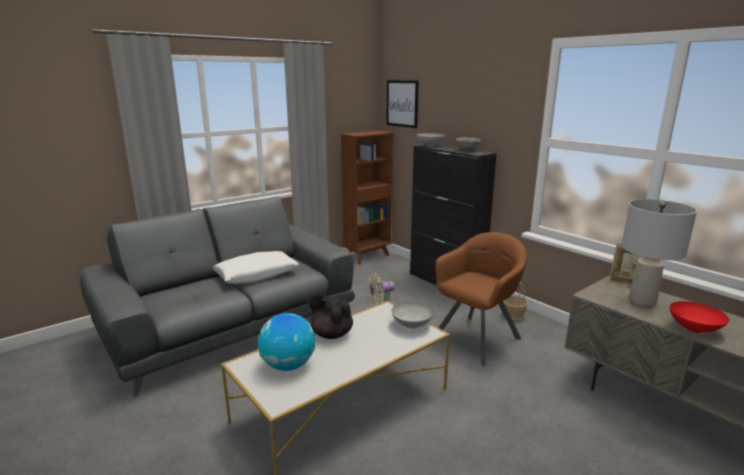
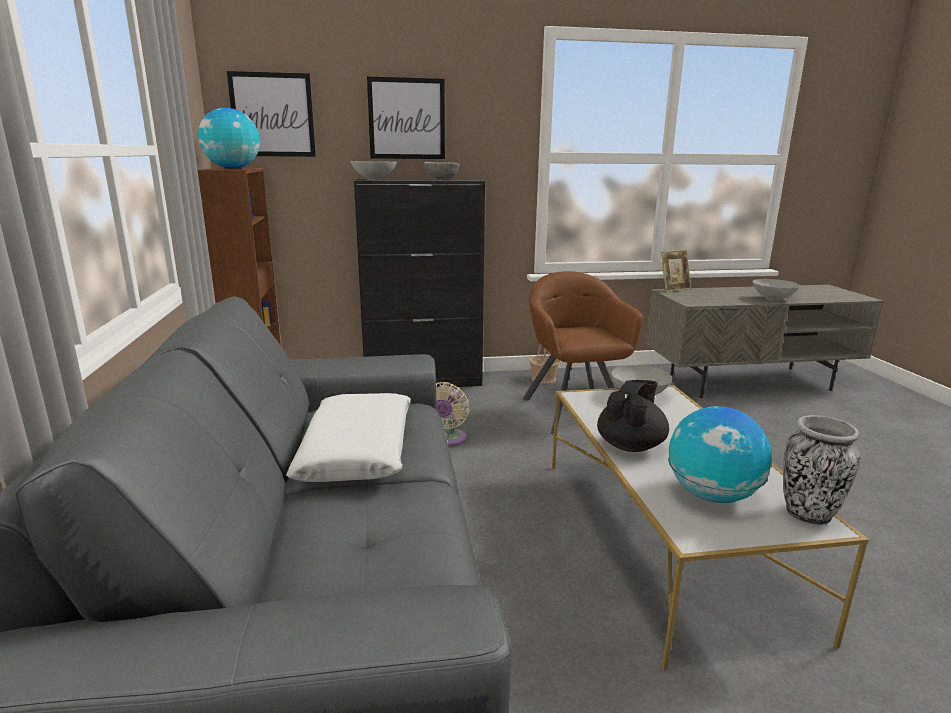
camera: 60 degrees left, 0 degrees up
(286, 398) = (808, 514): none -> vase
(331, 334) = (630, 445): black teapot -> black teapot turned 150 degrees clockwise
(365, 133) = (233, 168): none -> globe
(460, 108) = (406, 119): none -> picture
(641, 303) = (717, 296): grey table lamp -> none
(693, 329) = (772, 299): red bowl -> grey bowl

